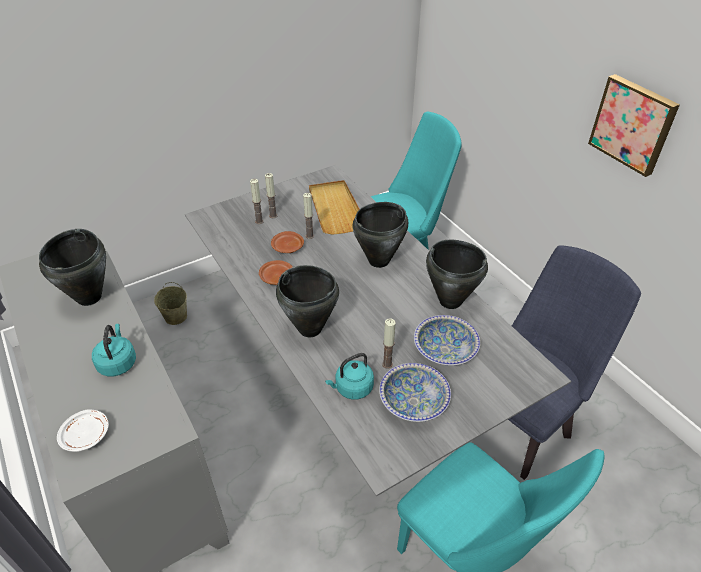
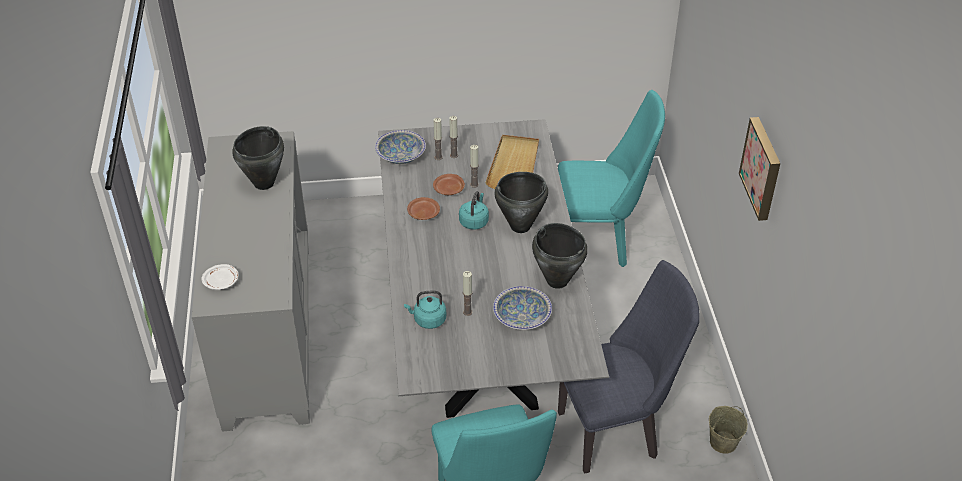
camera: 25 degrees right, 0 degrees up
(118, 362) = (262, 240): turquoise kettle -> turquoise kettle (474, 221)
(175, 316) = (353, 225): beige bucket -> beige bucket (722, 442)
(310, 329) = (424, 265): black cooking pot -> none
(413, 402) = (468, 346): bowl -> bowl (400, 156)

